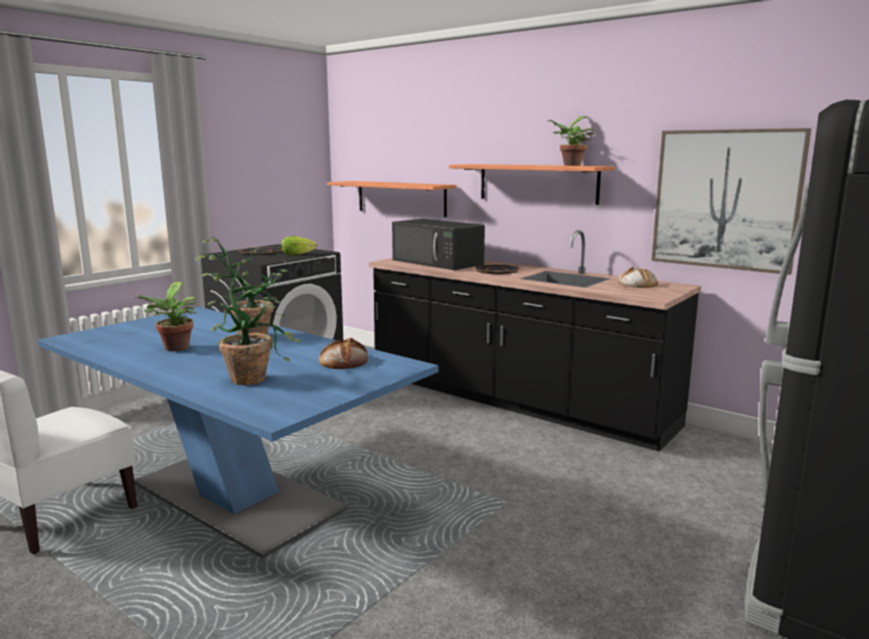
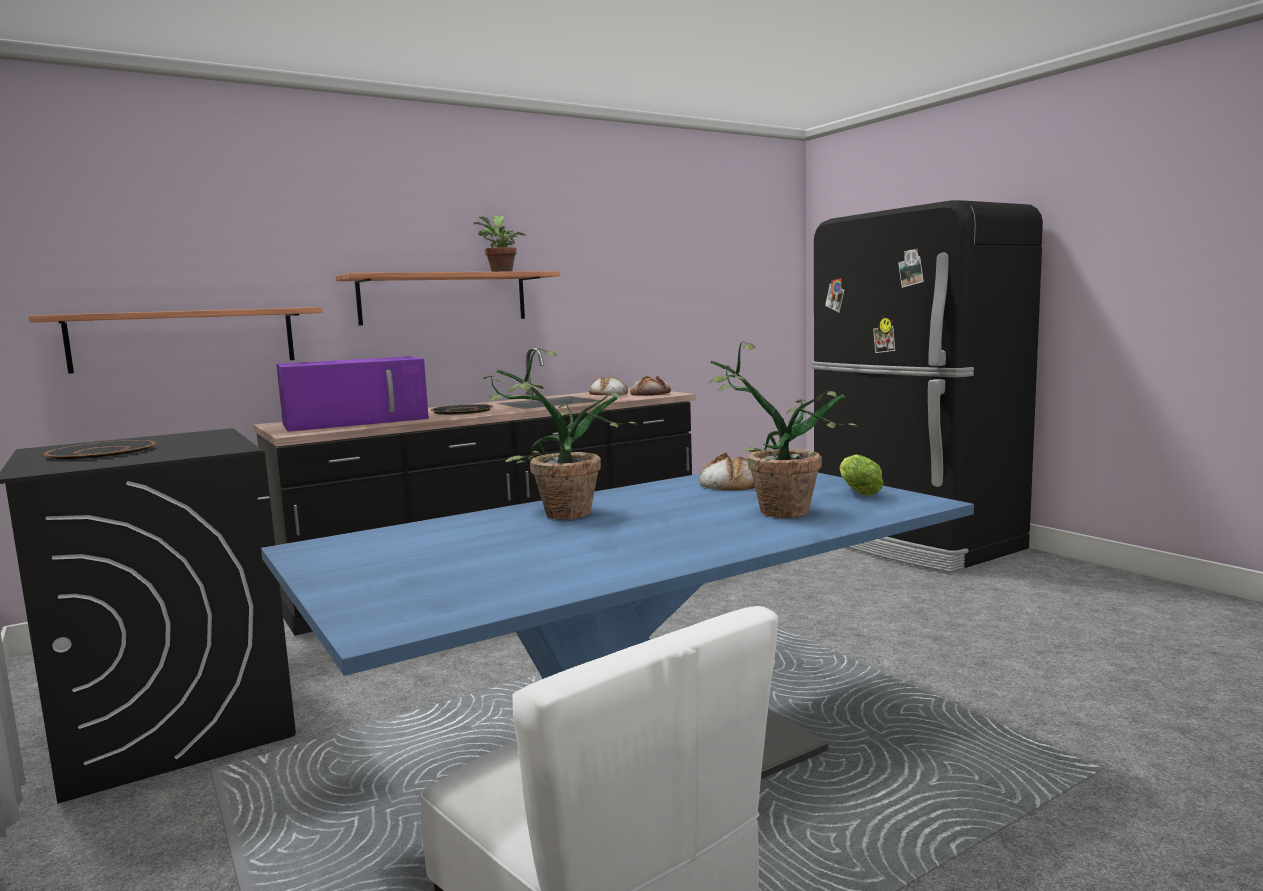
camera: 70 degrees left, 5 degrees down
(175, 349) = (588, 547): potted plant -> none
(300, 254) = (200, 438): lettuce -> lettuce (857, 491)
(438, 262) = (357, 421): black microwave -> purple microwave
(650, 293) = (650, 393): none -> bread
(725, 199) = (639, 303): picture -> none

